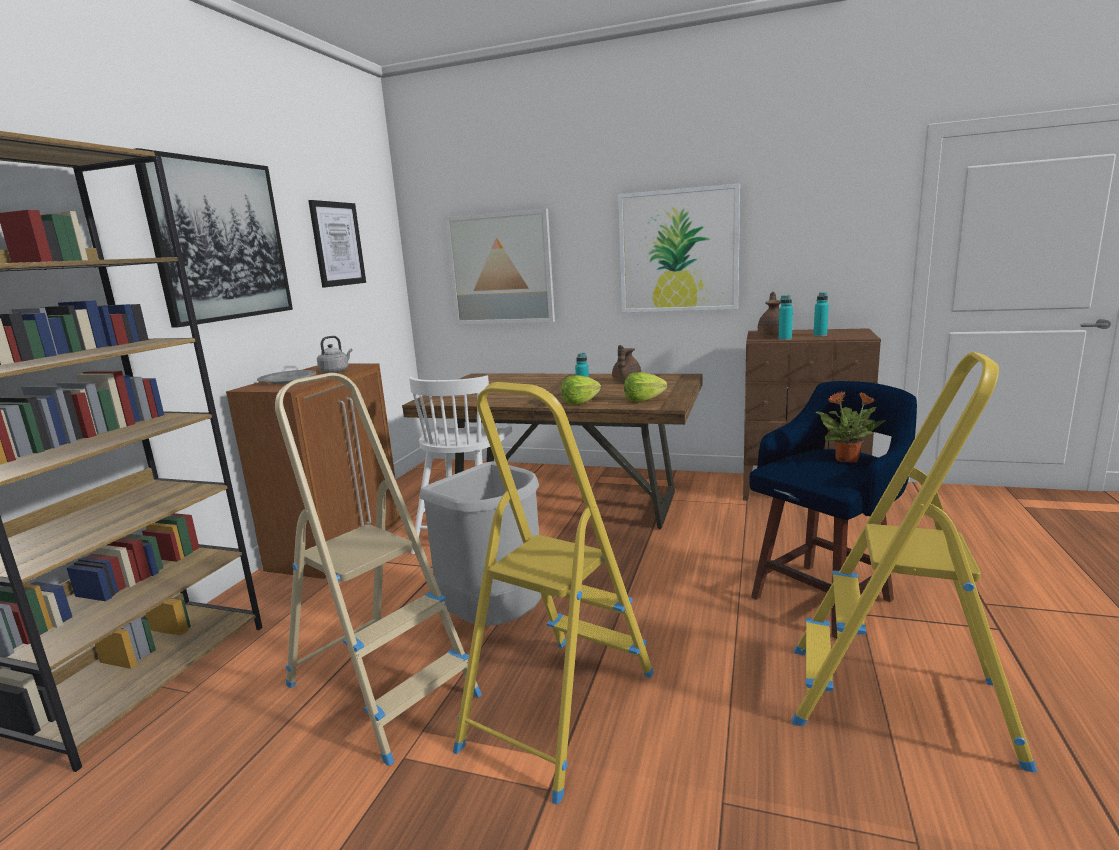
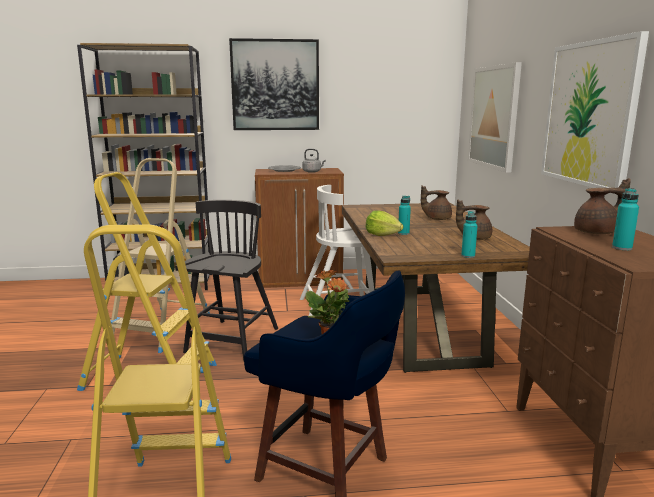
camera: 65 degrees right, 0 degrees up
(337, 244) = (378, 88): picture -> none
(497, 622) = (232, 341): grey trash can -> black chair
(536, 383) = (436, 218): none -> brown teapot
(643, 400) = (408, 248): lettuce -> none
(785, 339) = (567, 237): turquoise bottle -> turquoise bottle (468, 256)

